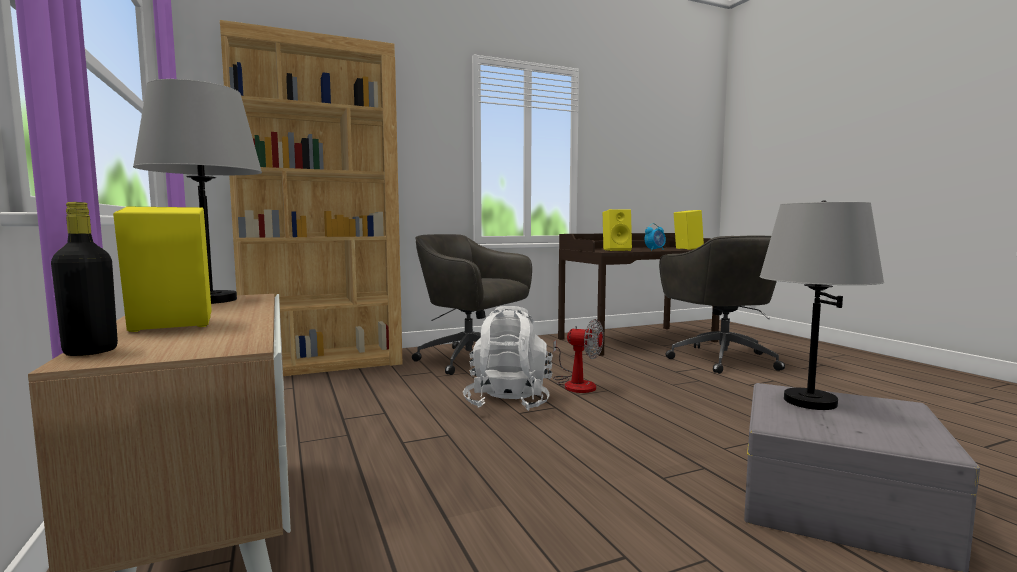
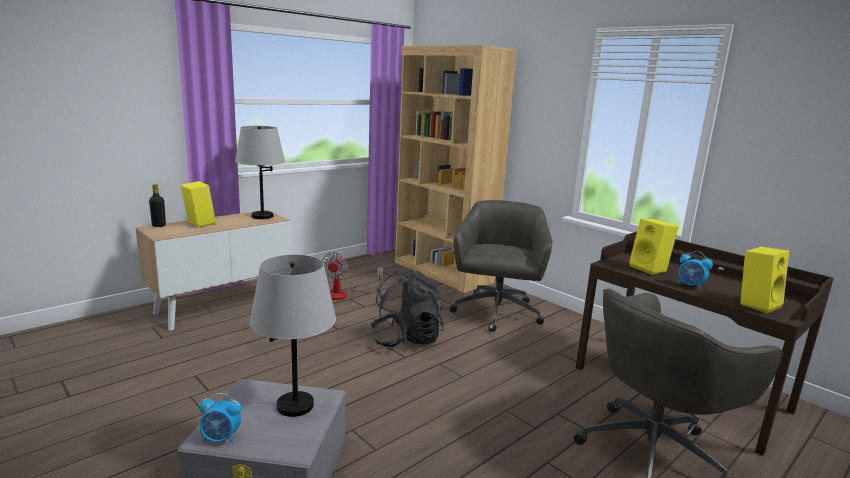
camera: 70 degrees right, 10 degrees up
(508, 401) = (406, 339): white backpack -> black backpack
(576, 384) = (468, 361): fan -> fan (344, 294)
(925, 438) = (221, 439): none -> alarm clock

